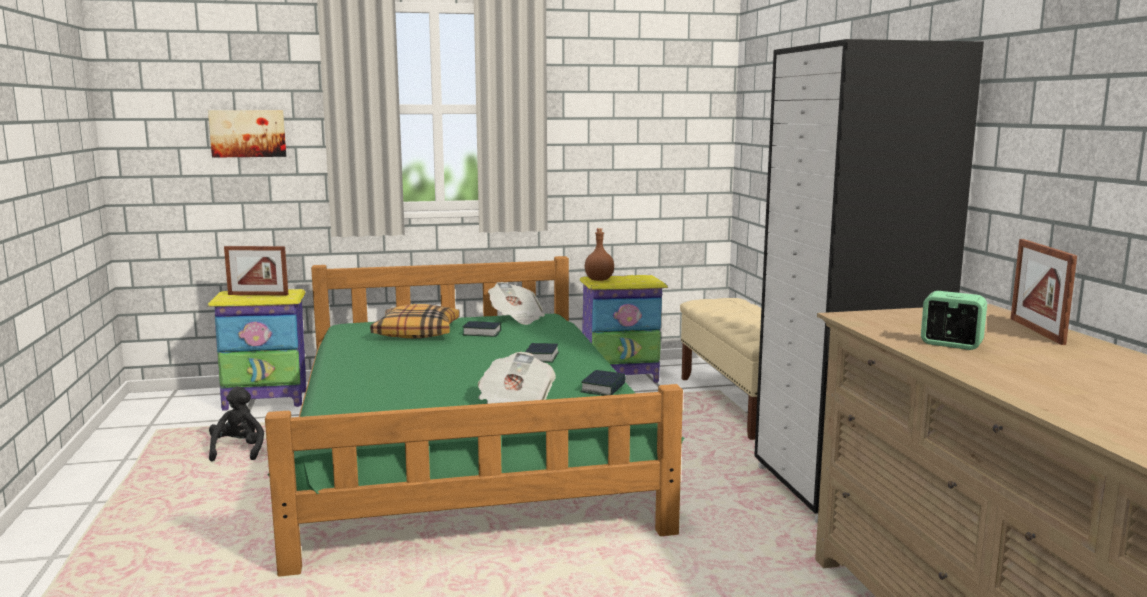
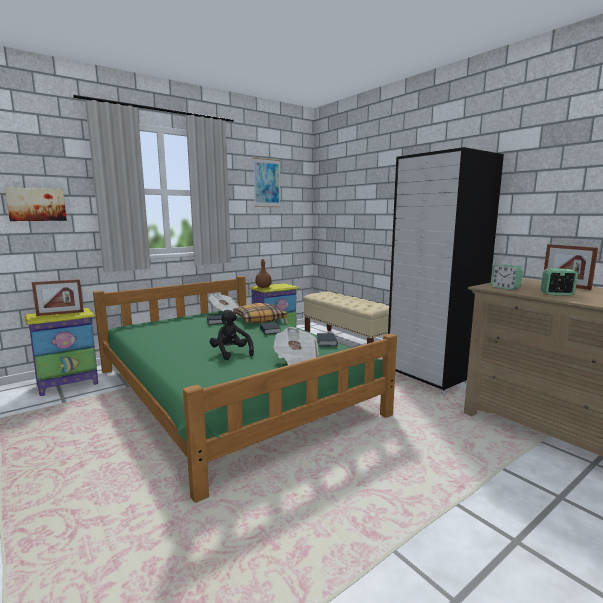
camera: 25 degrees left, 0 degrees up
(238, 451) = (79, 421): black plush toy -> black plush toy (231, 353)
(417, 332) = (177, 326): pillow -> pillow (259, 319)
(631, 87) = (267, 183): none -> picture
(882, 322) = (505, 288): none -> alarm clock

